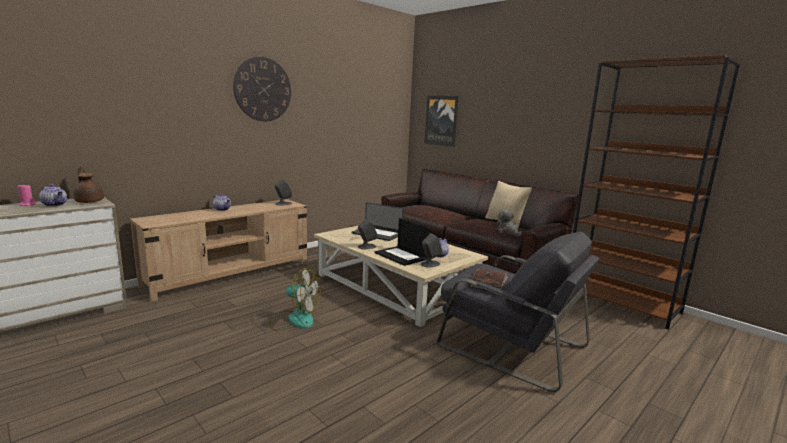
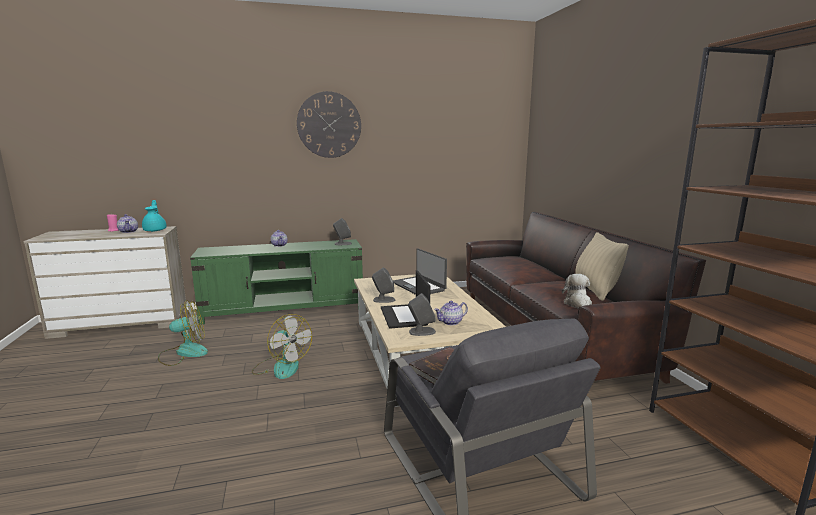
camera: 30 degrees right, 0 degrees up
(89, 201) = (155, 230): brown teapot -> turquoise teapot
(174, 328) = (184, 353): none -> fan
(230, 274) = (285, 309): beige tv stand -> green tv stand
(441, 120) = (555, 151): picture -> none

